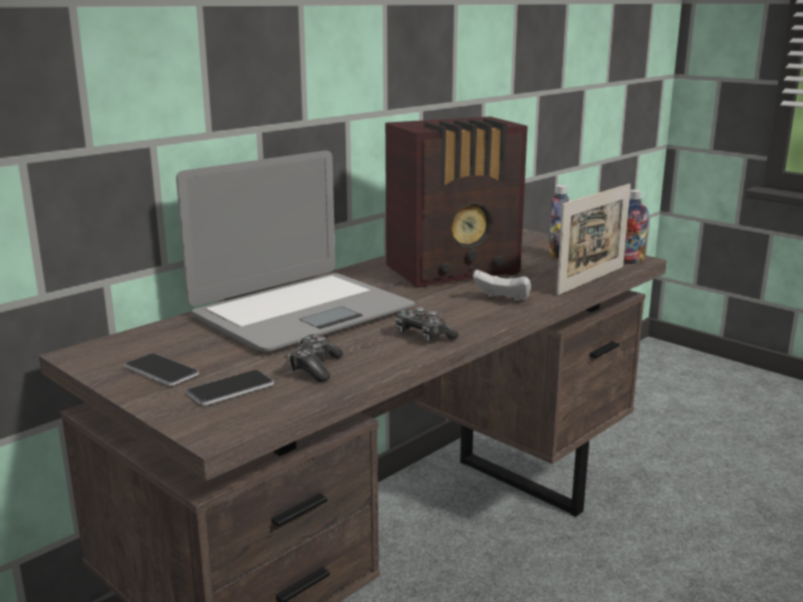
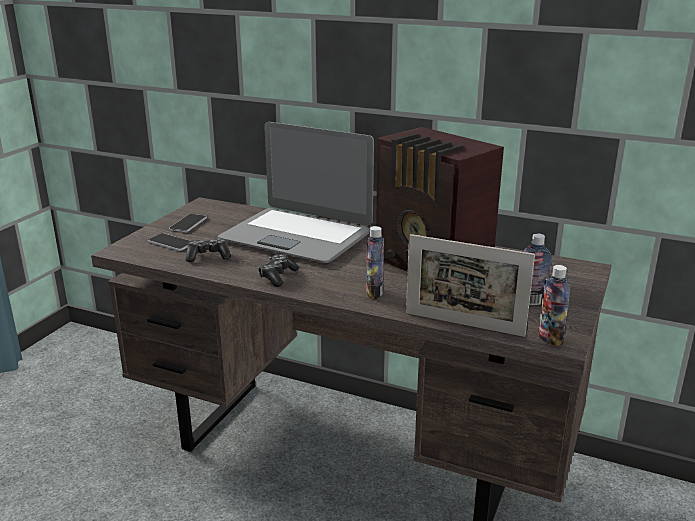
camera: 70 degrees right, 5 degrees up
(503, 300) = (374, 293): white game controller -> bottle

